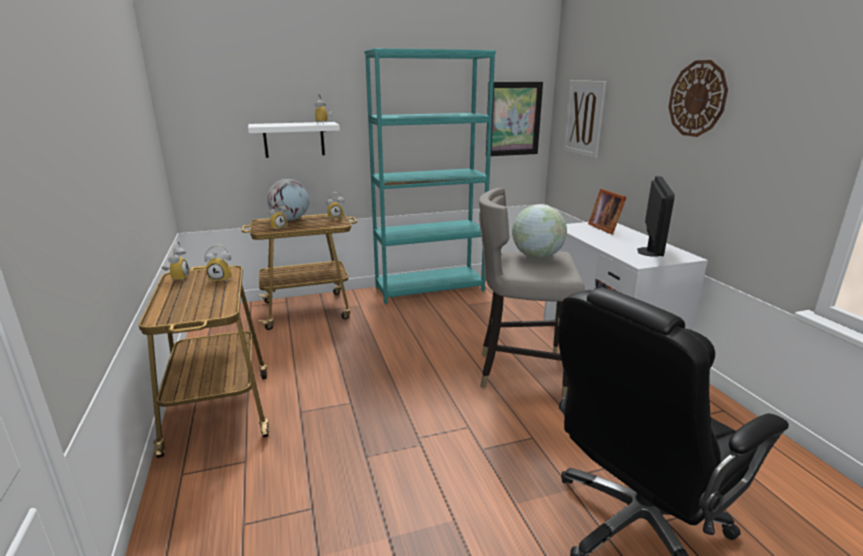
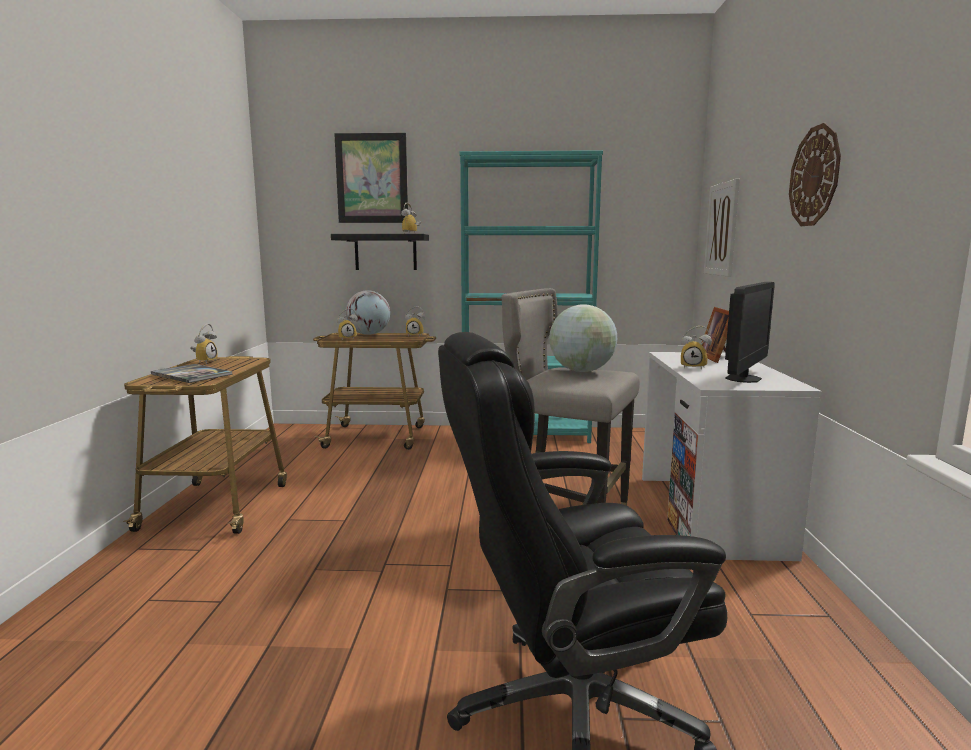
camera: 20 degrees right, 10 degrees down
(195, 302) = (192, 375): none -> book
(222, 279) = (240, 365): alarm clock -> alarm clock (694, 367)
(294, 139) = (385, 252): white shelf -> black shelf
(513, 119) = (644, 237): picture -> picture (372, 178)

